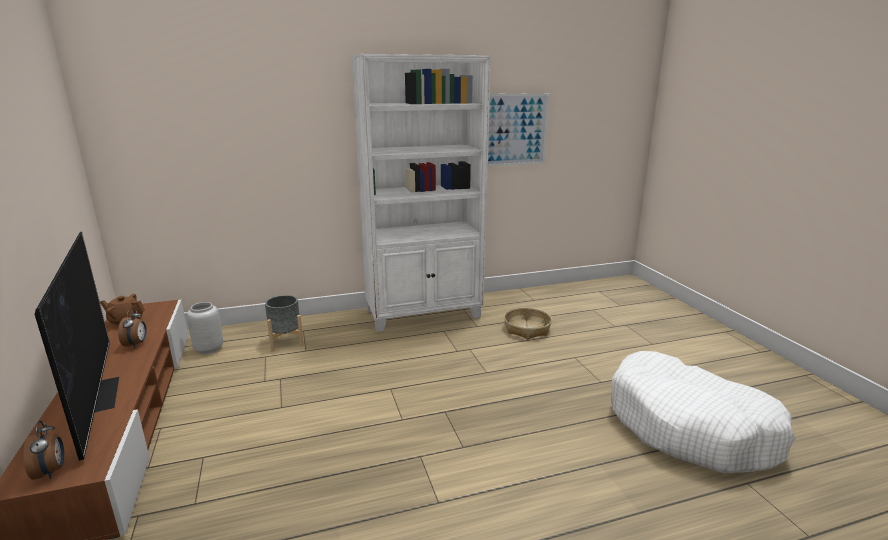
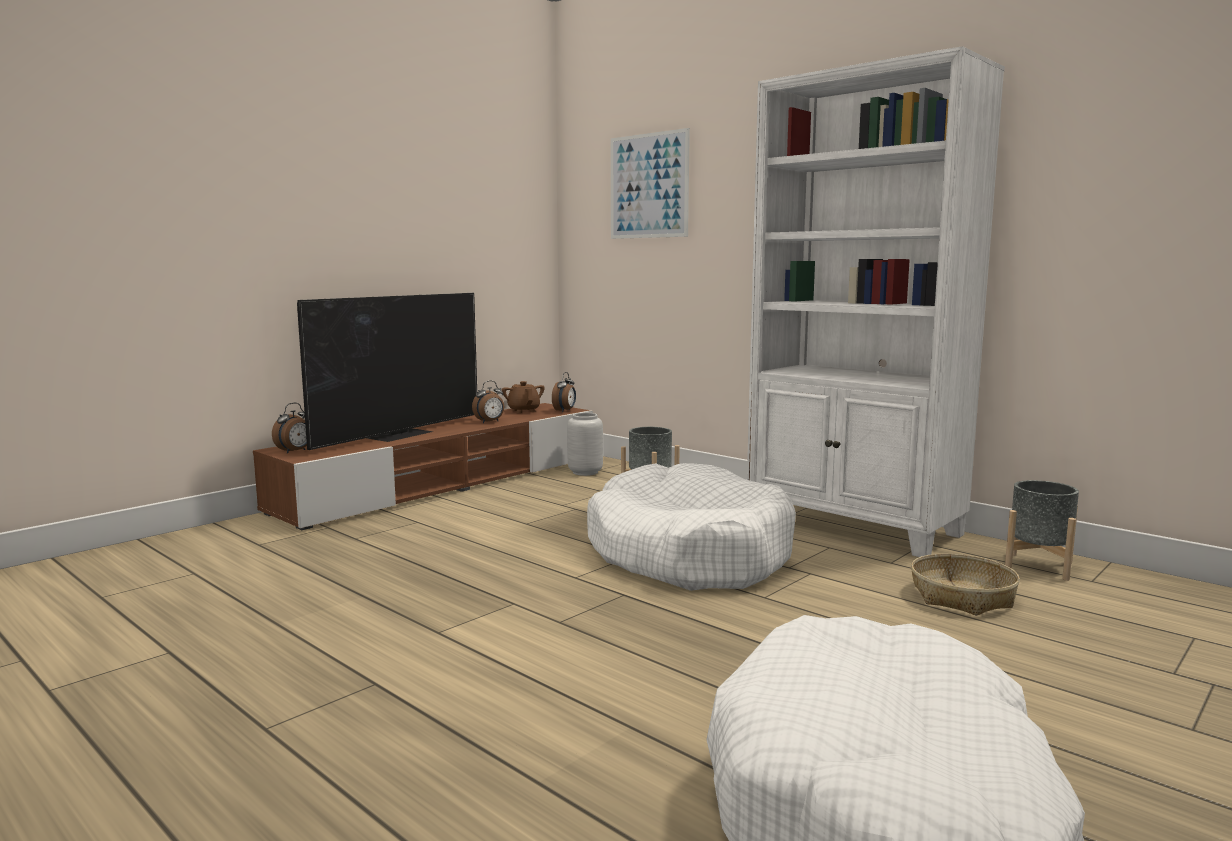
camera: 60 degrees right, 10 degrees down
(162, 308) = (565, 411): none -> alarm clock
(408, 370) = (688, 554): none -> white dog bed
(511, 301) = (1038, 566): none -> grey planter
(515, 130) = (1112, 202): picture -> picture (649, 186)

